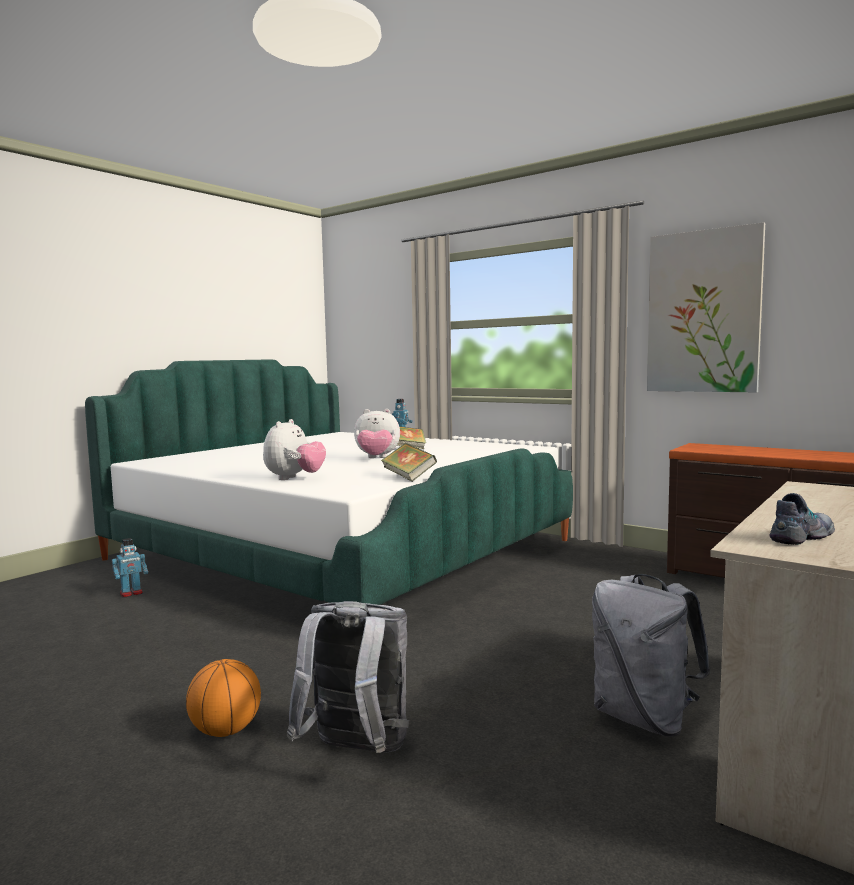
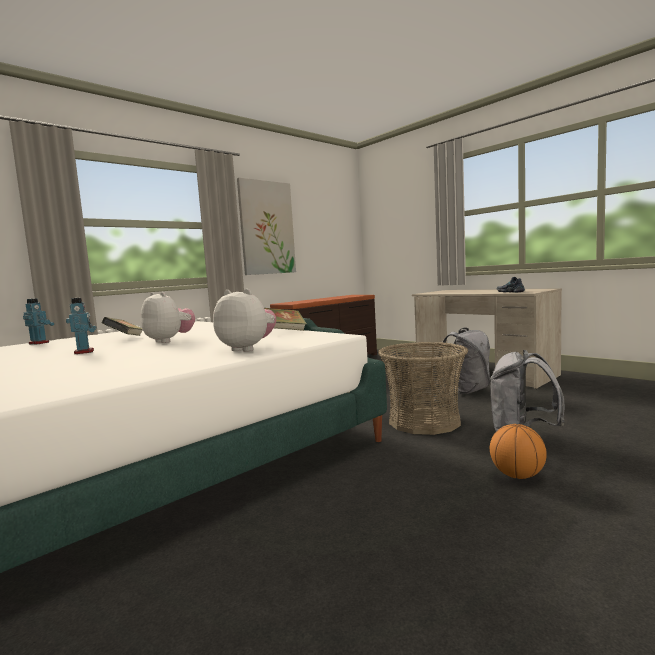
camera: 80 degrees left, 0 degrees up
(131, 593) = (131, 604): toy robot -> toy robot (84, 352)
(377, 458) = (169, 341): plush toy -> plush toy turned 60 degrees counterclockwise
(440, 672) = (424, 421): none -> basket

